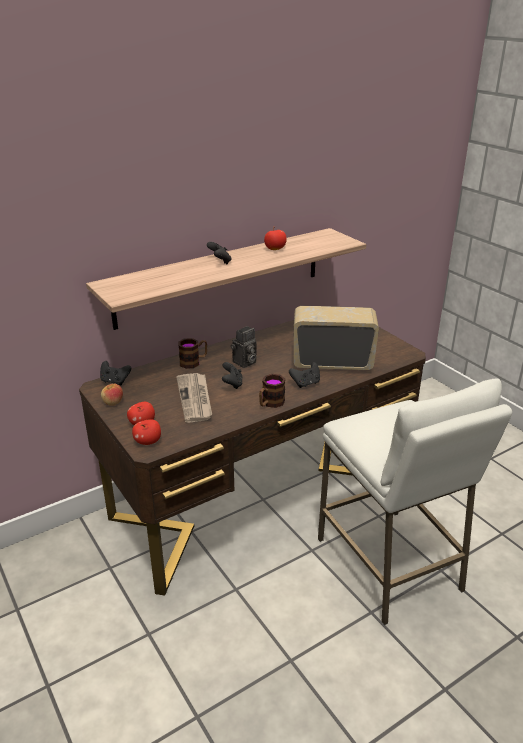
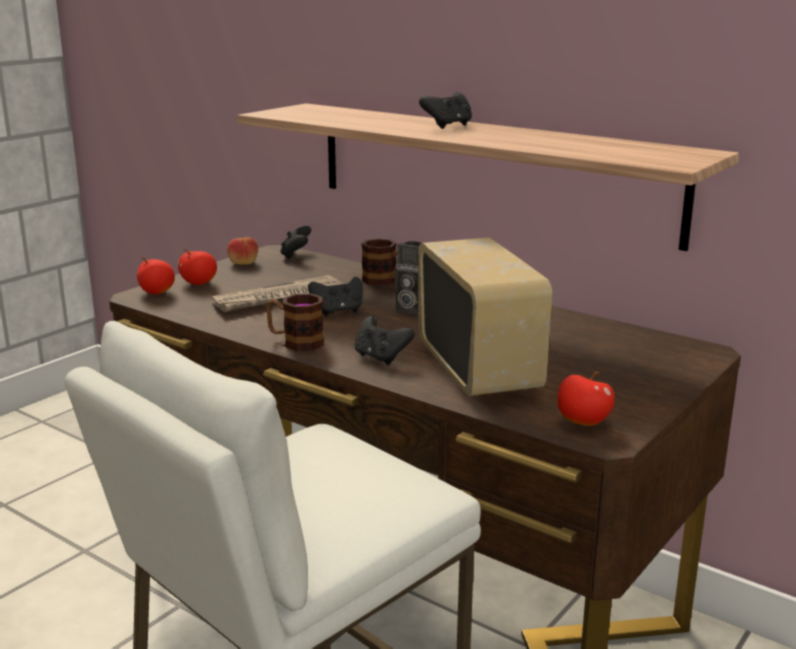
camera: 70 degrees right, 10 degrees down
(275, 249) = (550, 138): apple -> apple (582, 422)

